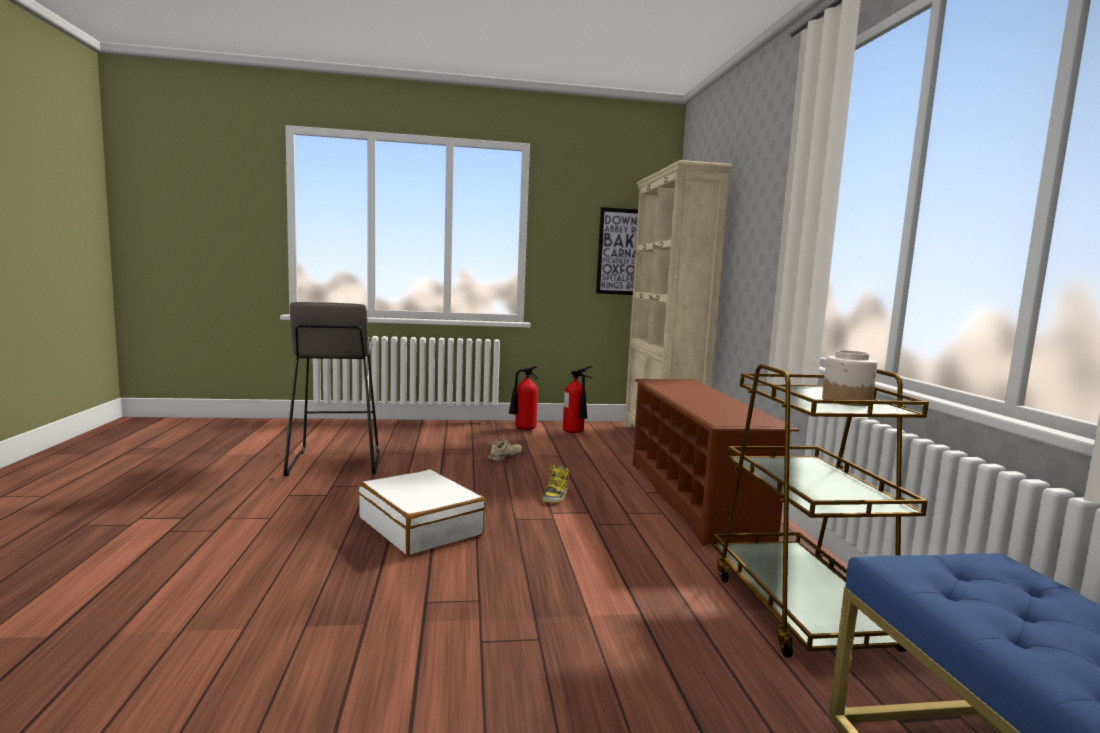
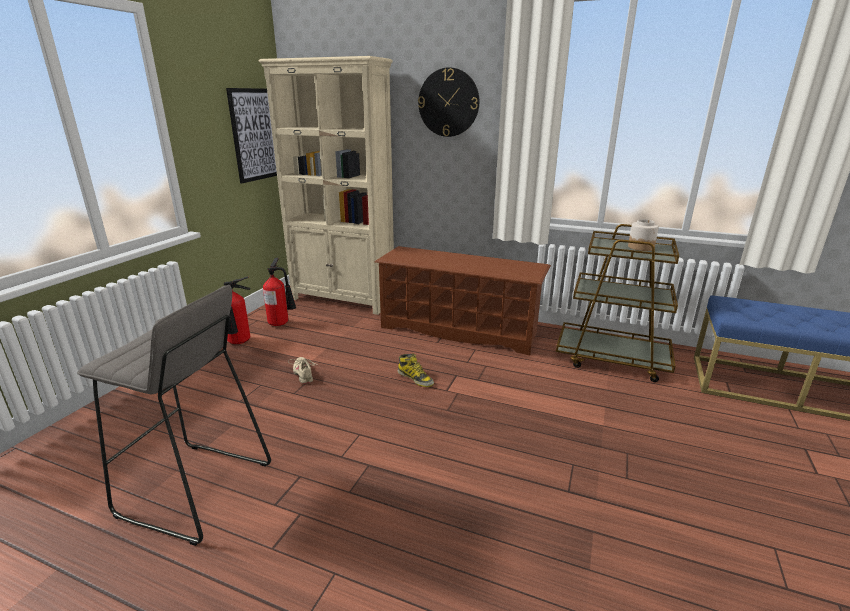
camera: 60 degrees left, 15 degrees up
(421, 527) = (432, 463): white suitcase -> none
(765, 204) = (448, 102): none -> wall clock

